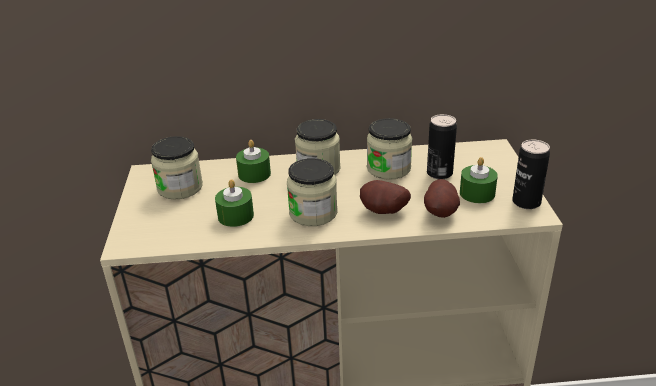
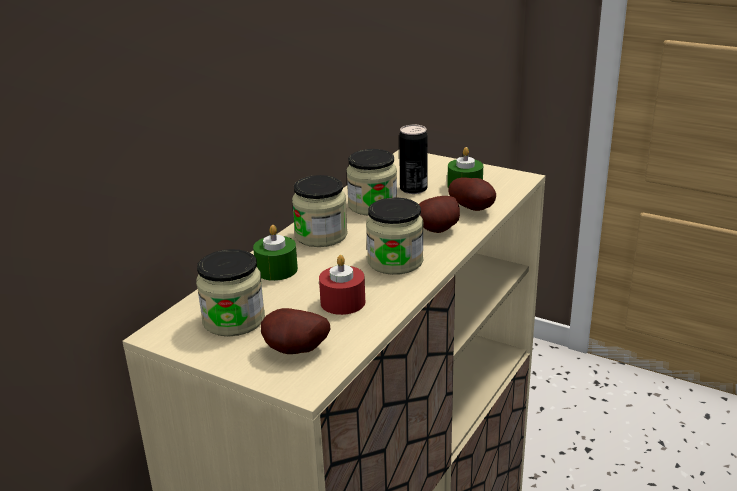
camera: 55 degrees left, 5 degrees down
(160, 225) = (295, 352): none -> potato
(235, 216) = (343, 302): green candle -> red candle
(526, 202) = (502, 175): can -> none

